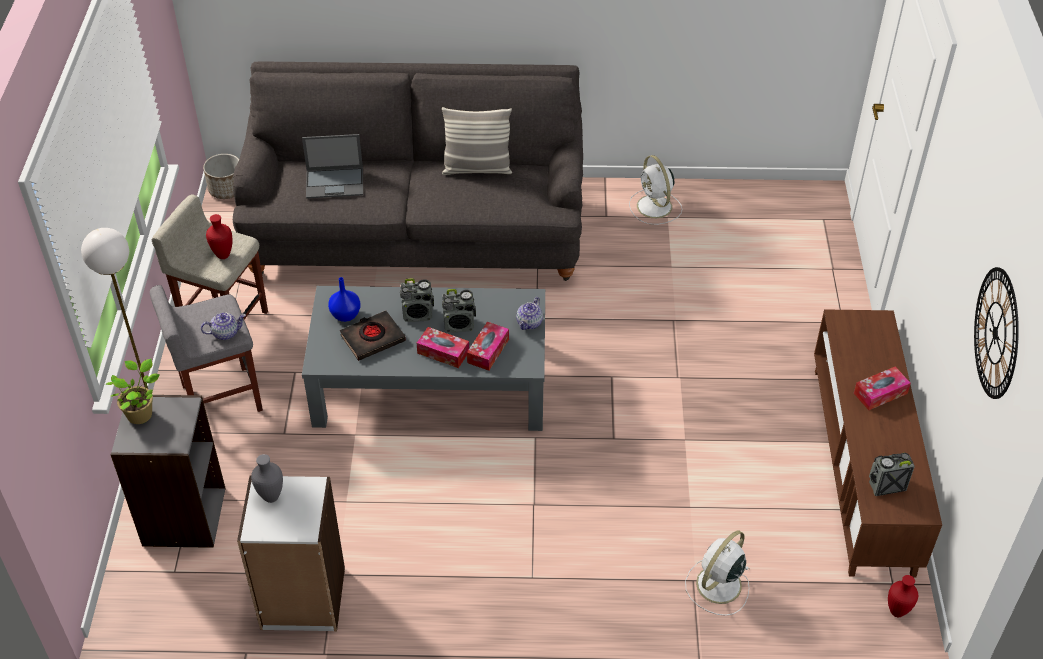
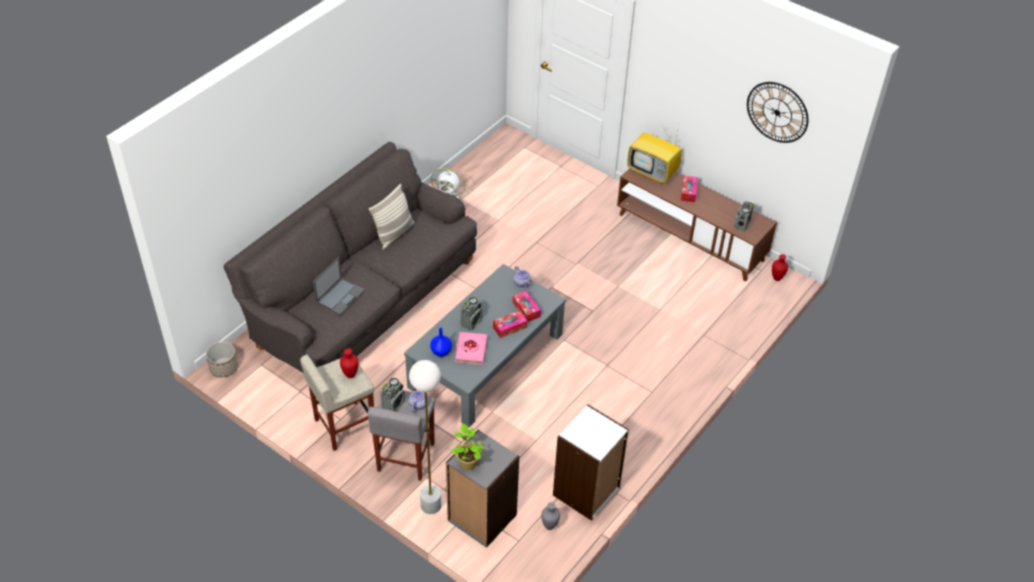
camera: 55 degrees left, 0 degrees up
(272, 497) = (581, 434): grey vase -> grey vase (550, 526)
(372, 338) = (471, 350): black book -> pink book
(459, 325) = (496, 310): radio -> radio (393, 404)
(717, 586) = (713, 328): white fan -> none
(871, 338) = (653, 173): none -> television

